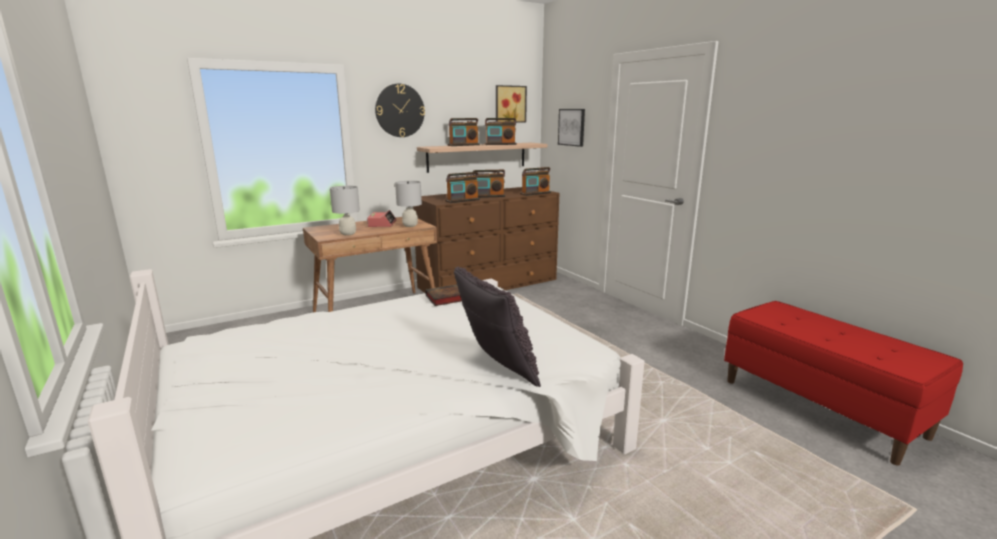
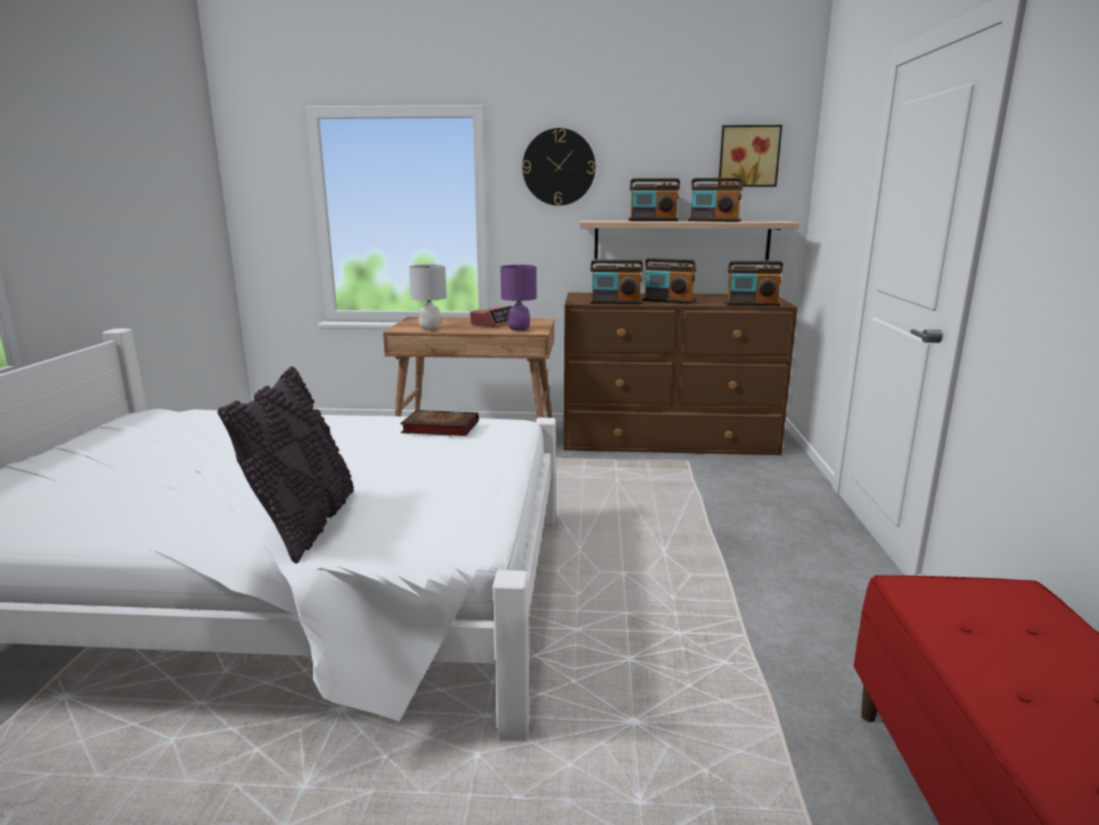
camera: 35 degrees right, 0 degrees up
(410, 226) = (519, 330): grey table lamp -> purple table lamp
(572, 127) = (837, 193): picture -> none

